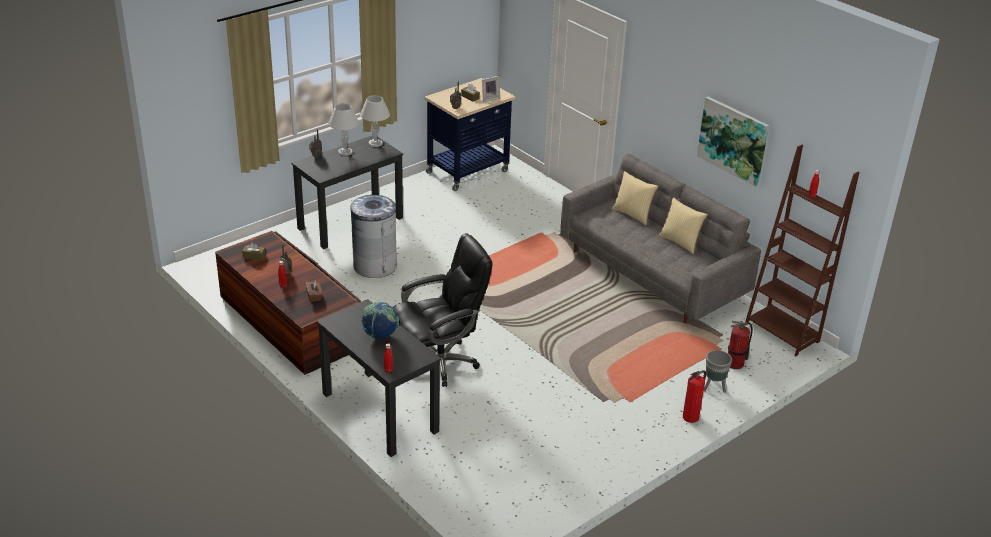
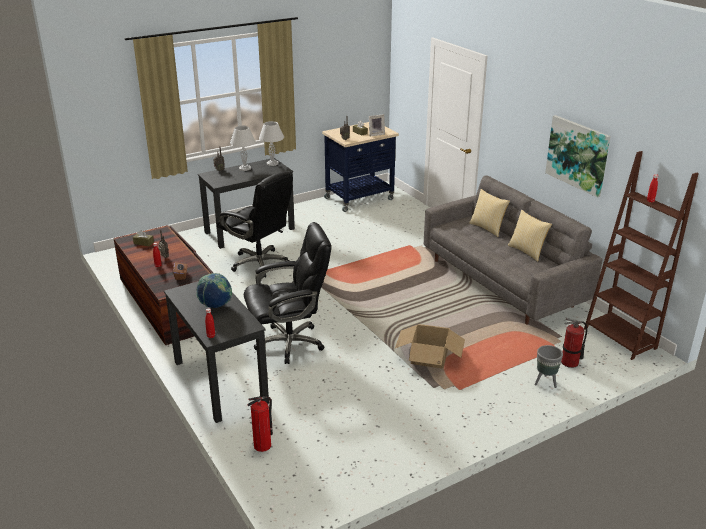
camera: 10 degrees right, 5 degrees down
(375, 266) = (258, 263): grey trash can -> black office chair
(592, 368) = (429, 357): none -> cardboard box
(691, 417) = (518, 408): fire extinguisher -> fire extinguisher (263, 445)

